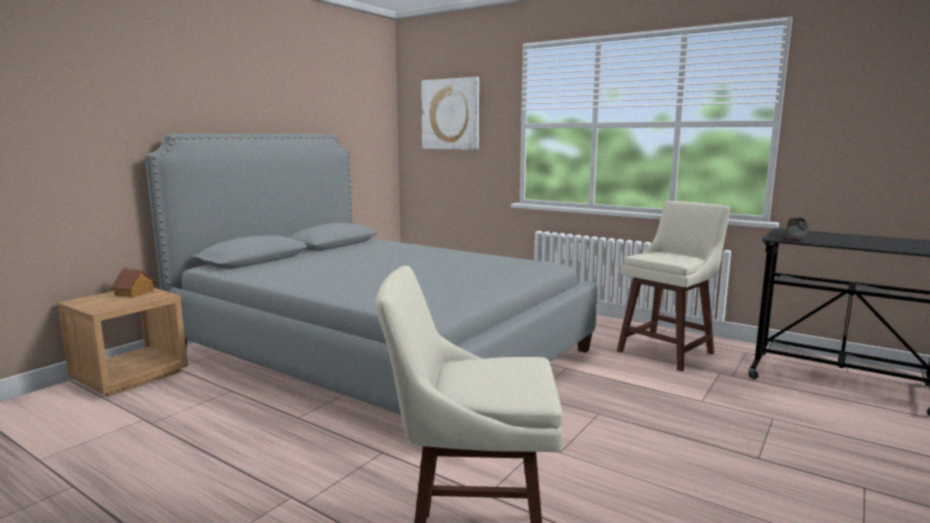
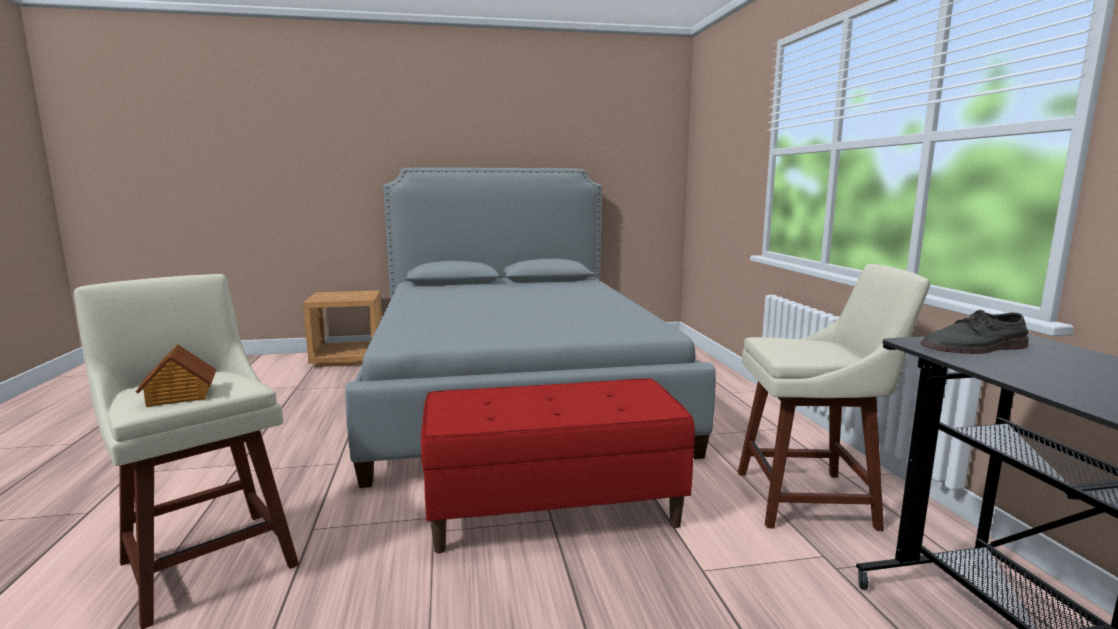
camera: 45 degrees right, 0 degrees up
(135, 293) = (359, 294): toy house -> toy house (179, 396)
(450, 114) = (720, 143): picture -> none
(588, 408) = (553, 510): none -> red bench

